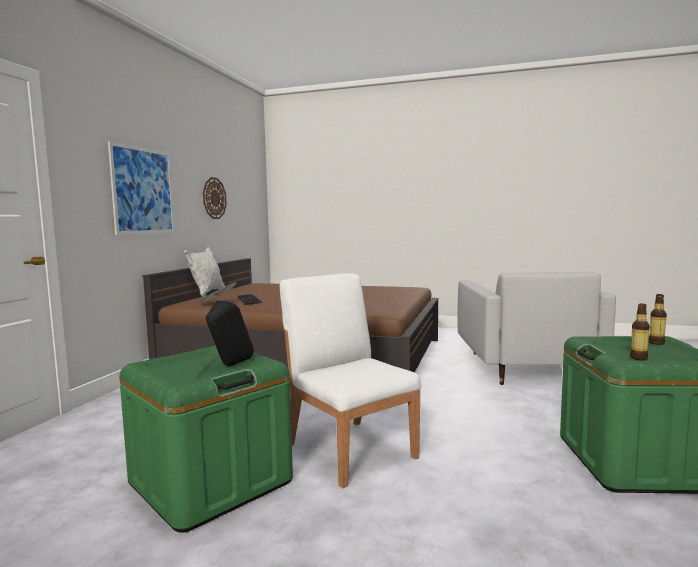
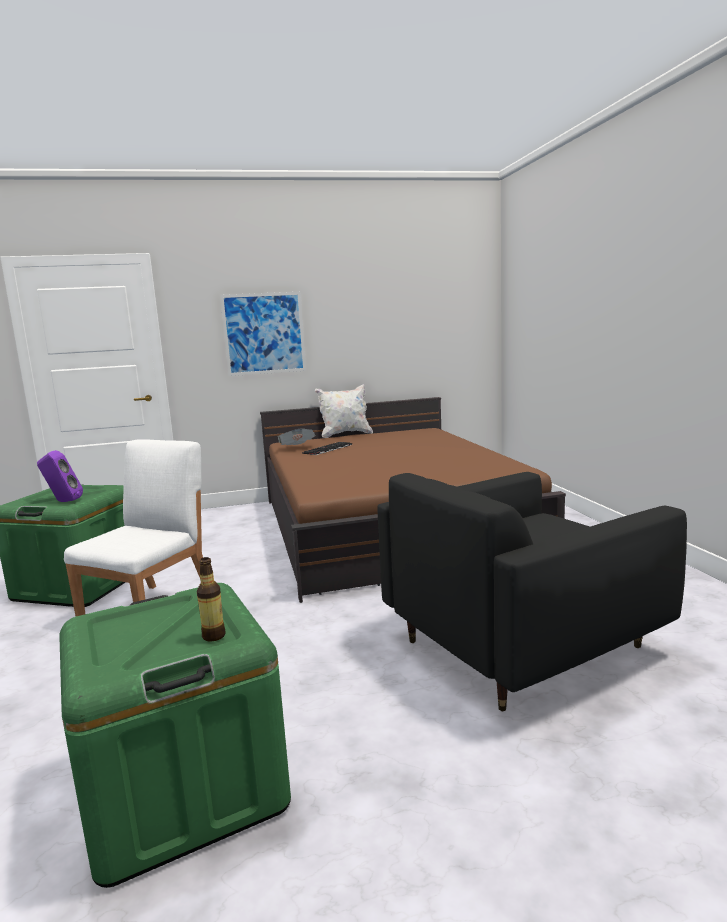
camera: 60 degrees right, 5 degrees up
(214, 198) = (378, 329): wall clock -> none
(229, 366) = (63, 501): black speaker -> purple speaker
(524, 367) = (521, 644): white armchair -> black armchair
(638, 358) = (113, 629): bottle -> none

